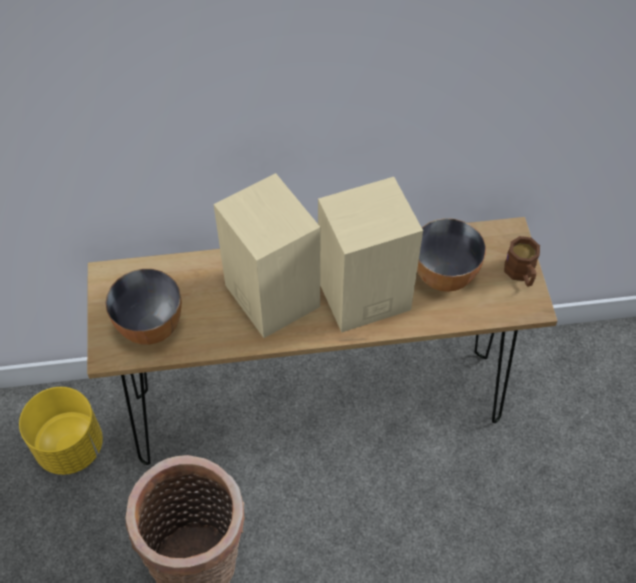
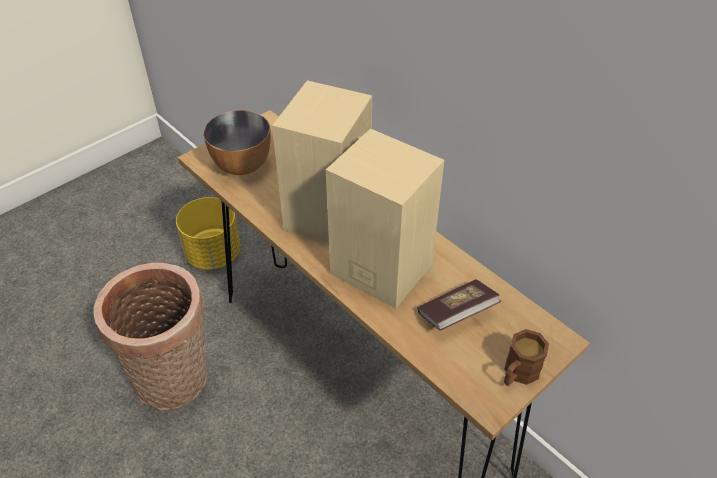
camera: 55 degrees right, 10 degrees down
(444, 275) = (456, 314): bowl -> book

